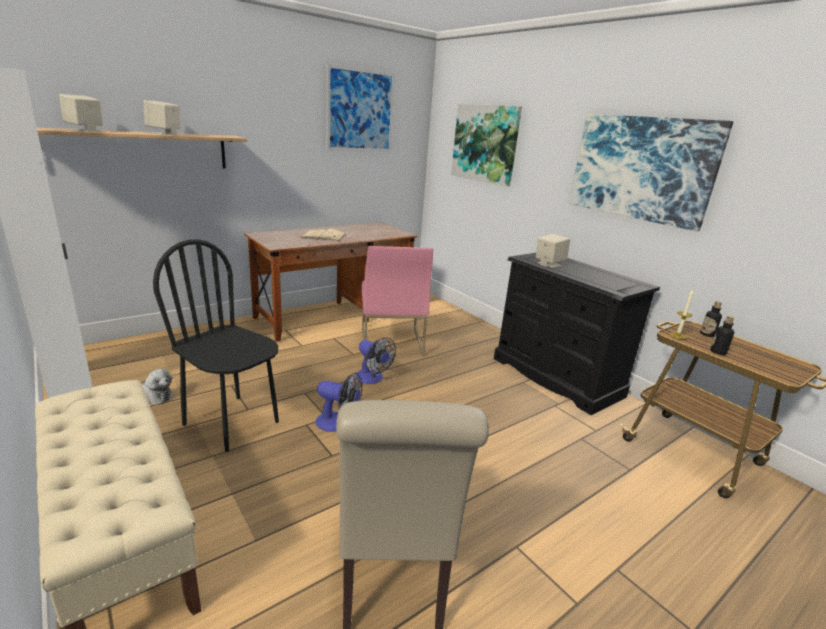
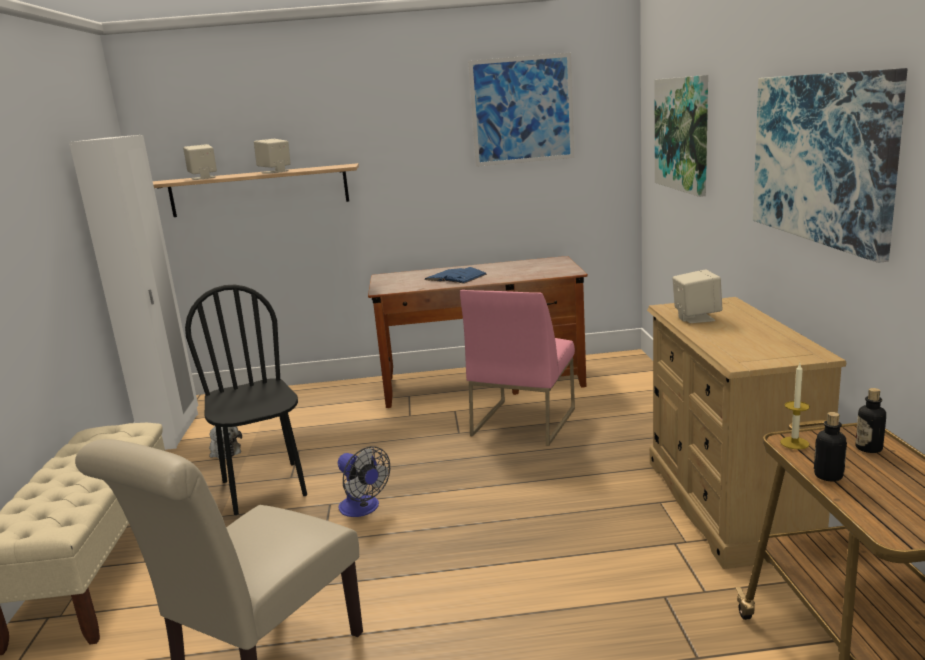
camera: 35 degrees right, 5 degrees down
(323, 236) = (455, 277): beige book -> blue book
(372, 379) = (451, 465): fan -> none
(556, 377) = (727, 504): black dresser -> beige dresser

